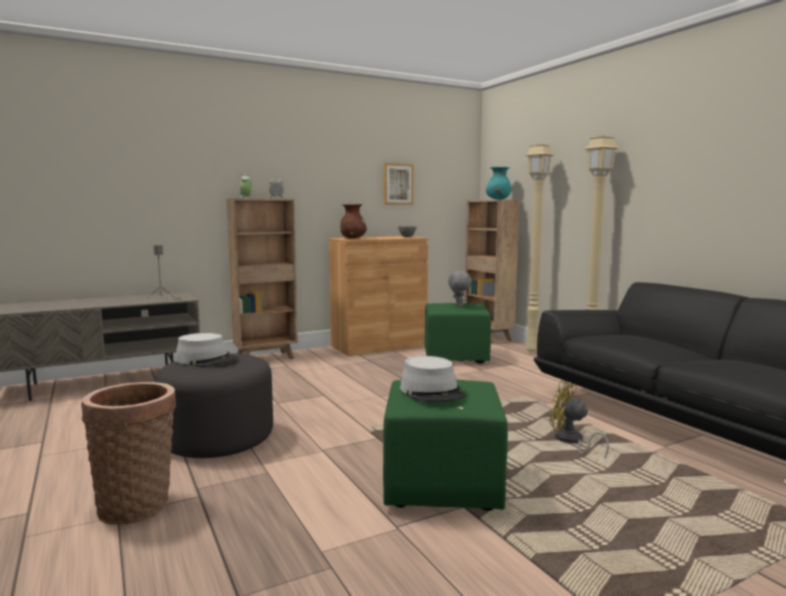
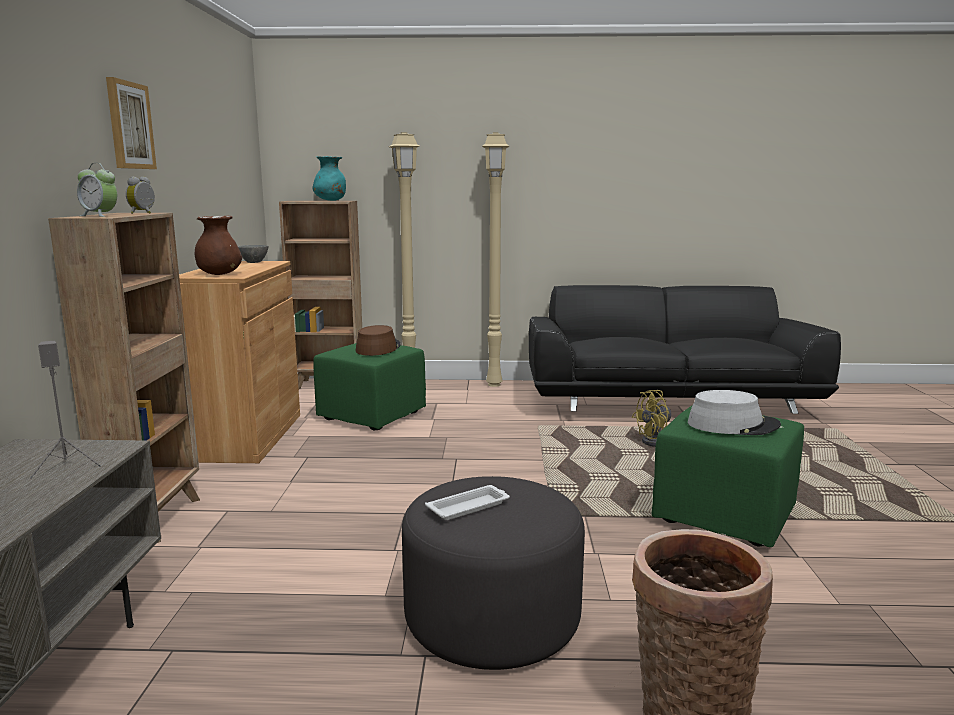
camera: 60 degrees left, 5 degrees up
(207, 360) = (469, 507): grey hat -> white tray
(397, 184) = (210, 179): picture -> picture (129, 125)
(459, 306) = (378, 348): grey plush toy -> brown hat

